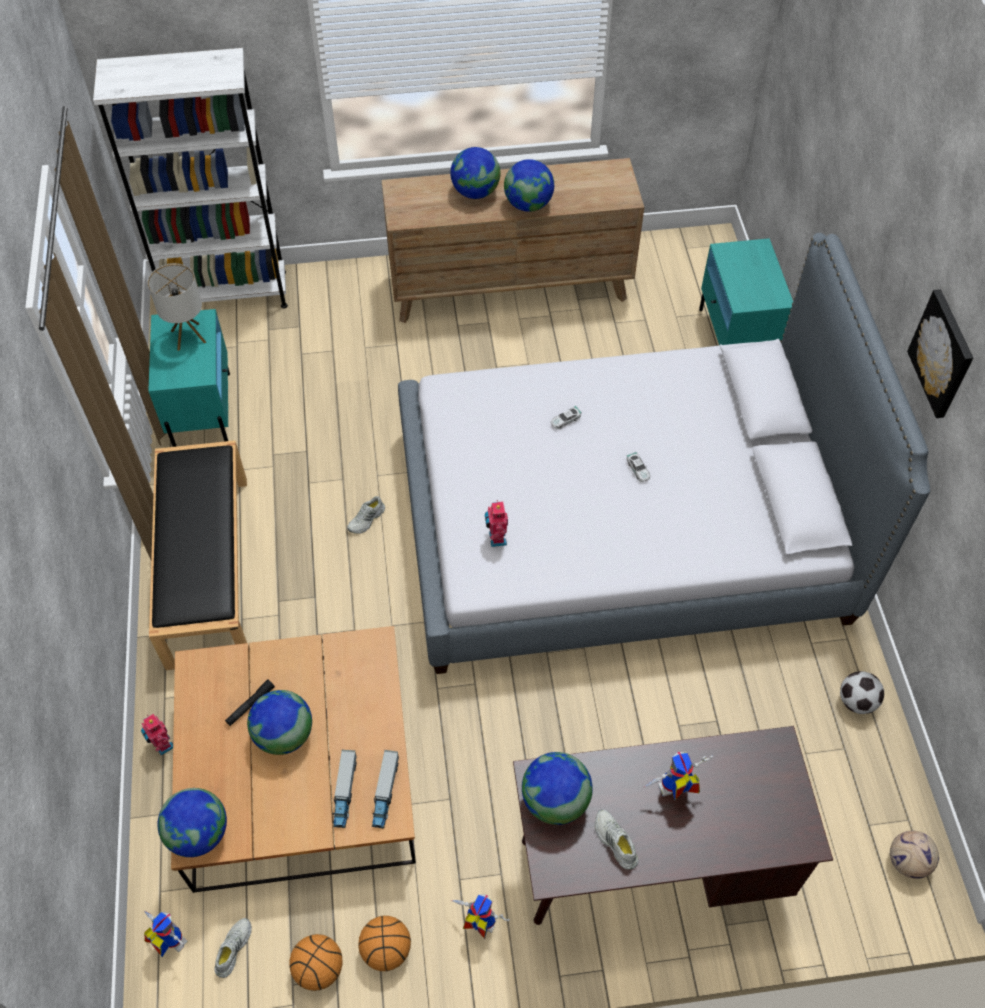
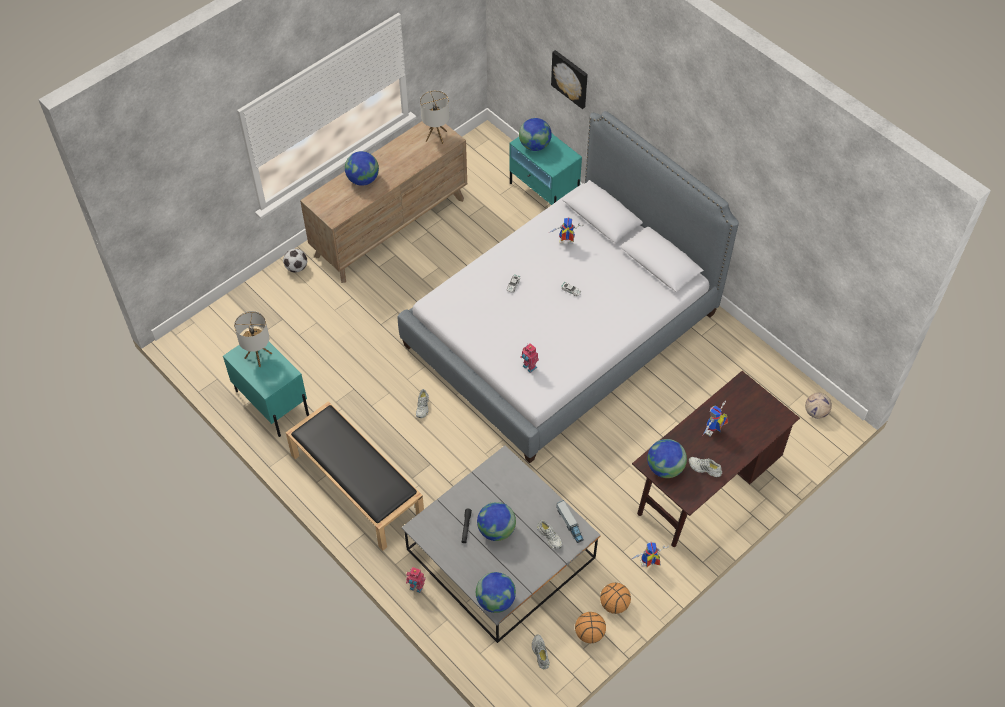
camera: 35 degrees left, 0 degrees up
(169, 940) = (505, 671): toy robot -> toy robot (565, 243)
(226, 294) = (217, 324): white bookcase -> none
(300, 771) = (500, 553): brown coffee table -> grey coffee table
(345, 792) = (550, 536): toy truck -> white shoe
(528, 205) = (400, 171): globe -> globe (534, 145)
(610, 185) = (436, 136): none -> table lamp
(856, 701) = (742, 351): football -> football (296, 267)
(943, 354) = (712, 152): picture -> picture (570, 78)

